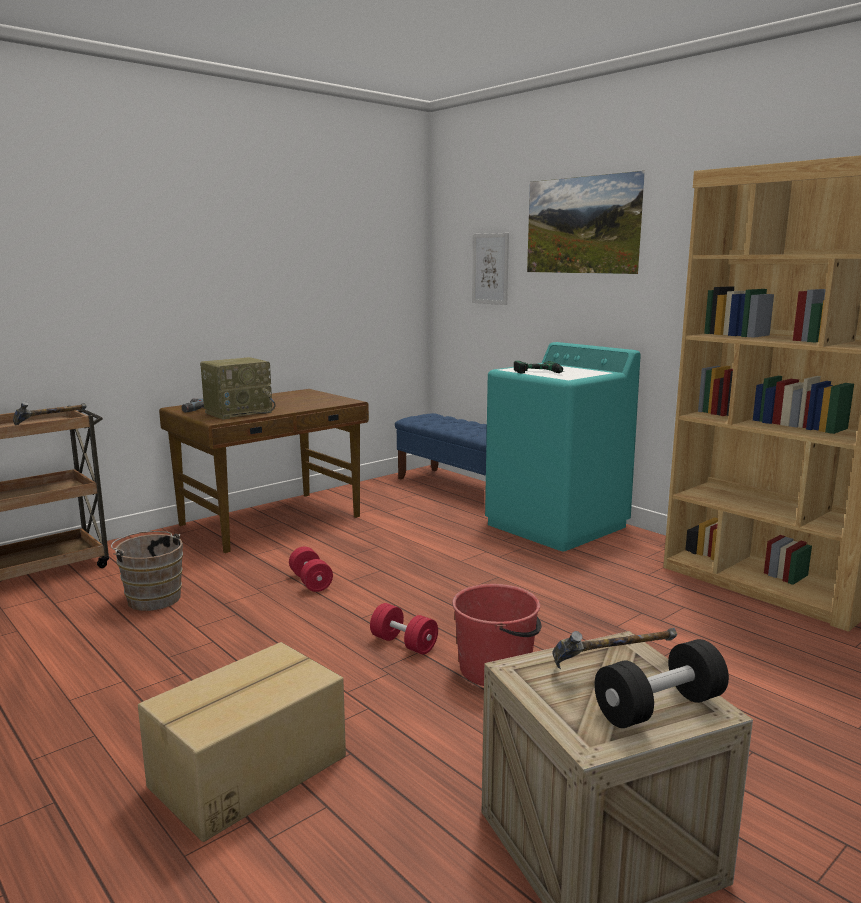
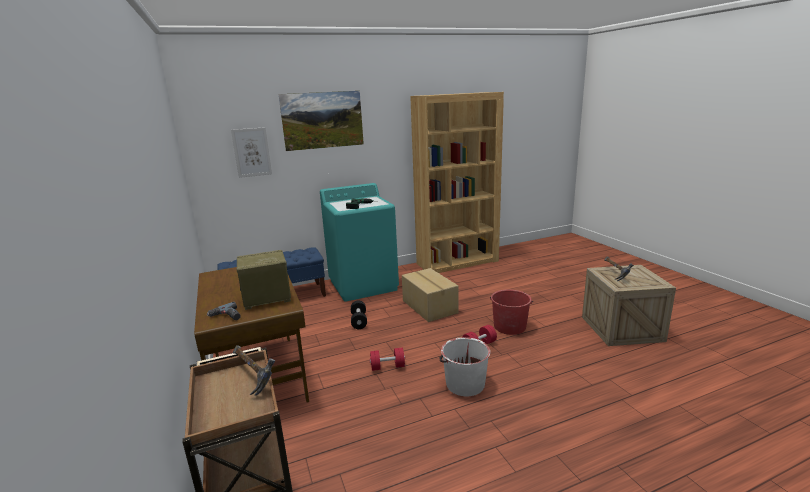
camera: 70 degrees left, 5 degrees up
(152, 598) = (372, 439): brown bucket -> none
(239, 412) = (266, 298): radio -> radio turned 90 degrees counterclockwise
(247, 771) = (587, 399): cardboard box -> cardboard box (429, 307)
(277, 642) = (464, 384): none -> white bucket
(659, 708) = (638, 273): black dumbbell -> black dumbbell (359, 321)

